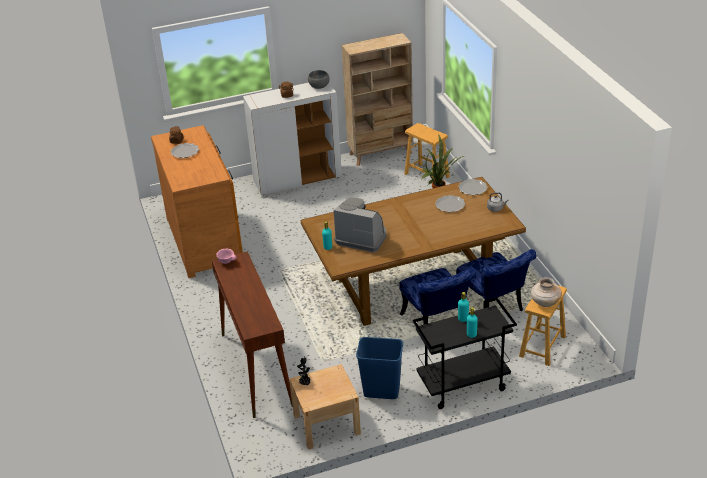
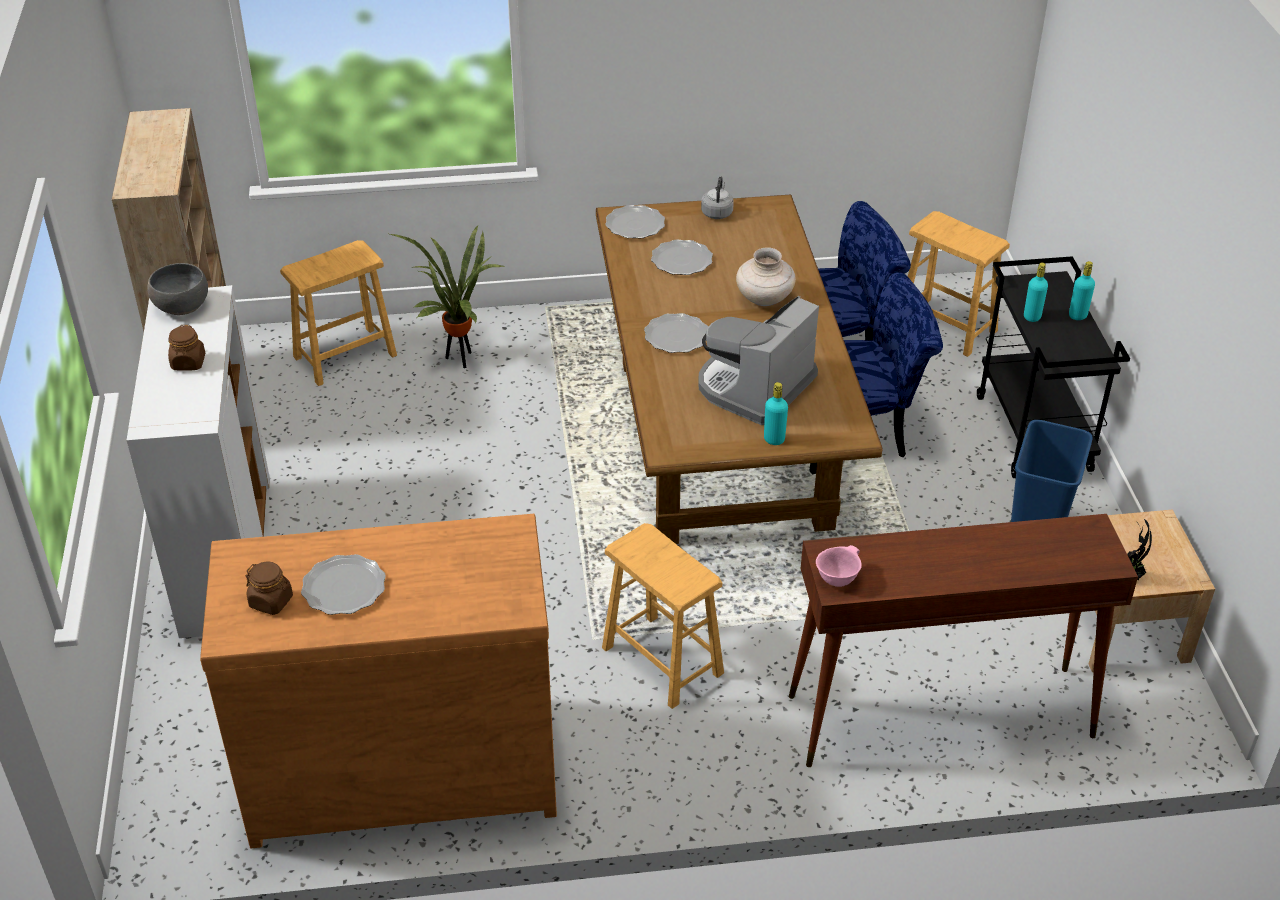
camera: 80 degrees left, 5 degrees up
(270, 289) = (662, 660): none -> brown stool
(390, 212) = (676, 336): none -> plate
(545, 303) = (972, 238): beige vase -> beige vase (764, 299)

